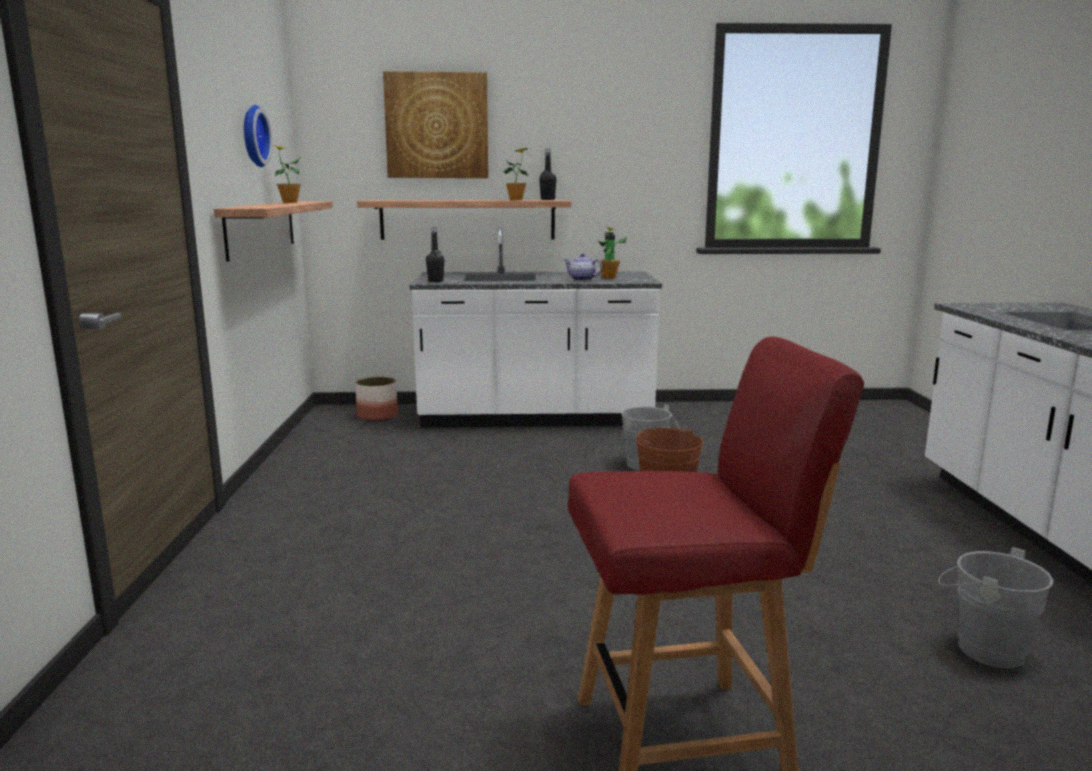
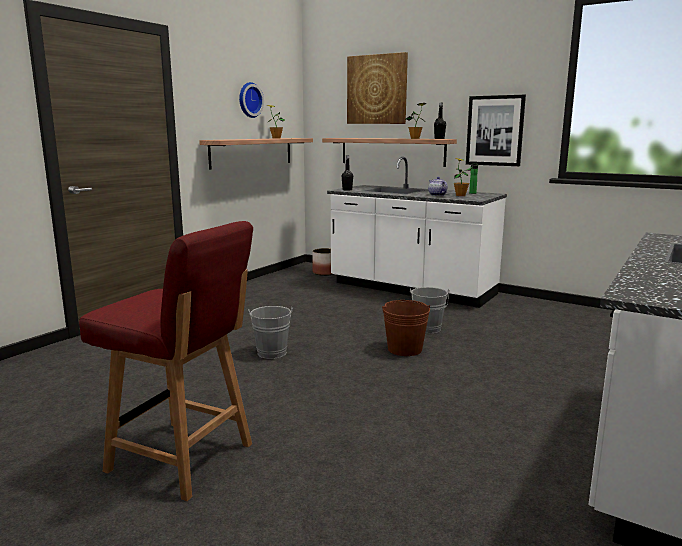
camera: 35 degrees right, 0 degrees up
(622, 188) = (495, 130): none -> picture
(983, 647) = (438, 491): grey bucket -> grey bucket (271, 351)

